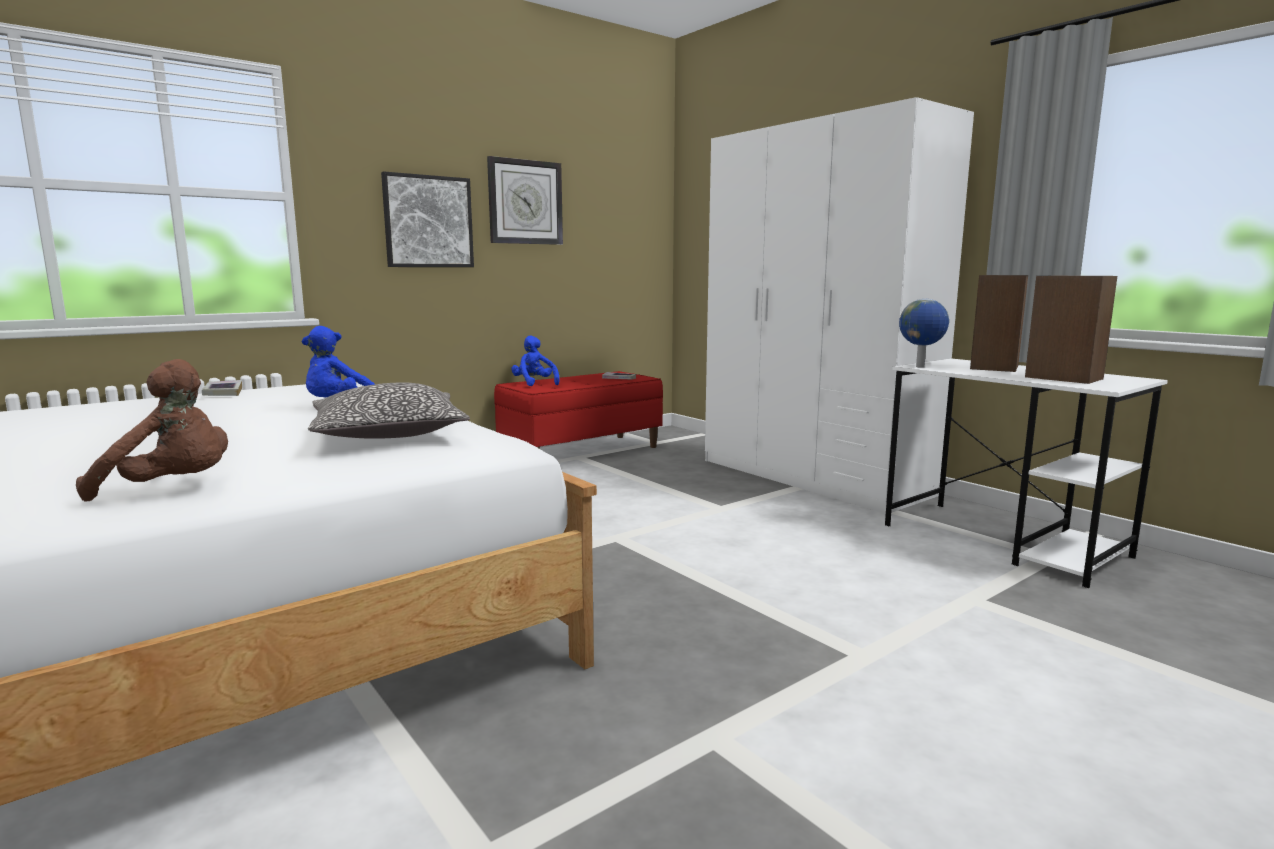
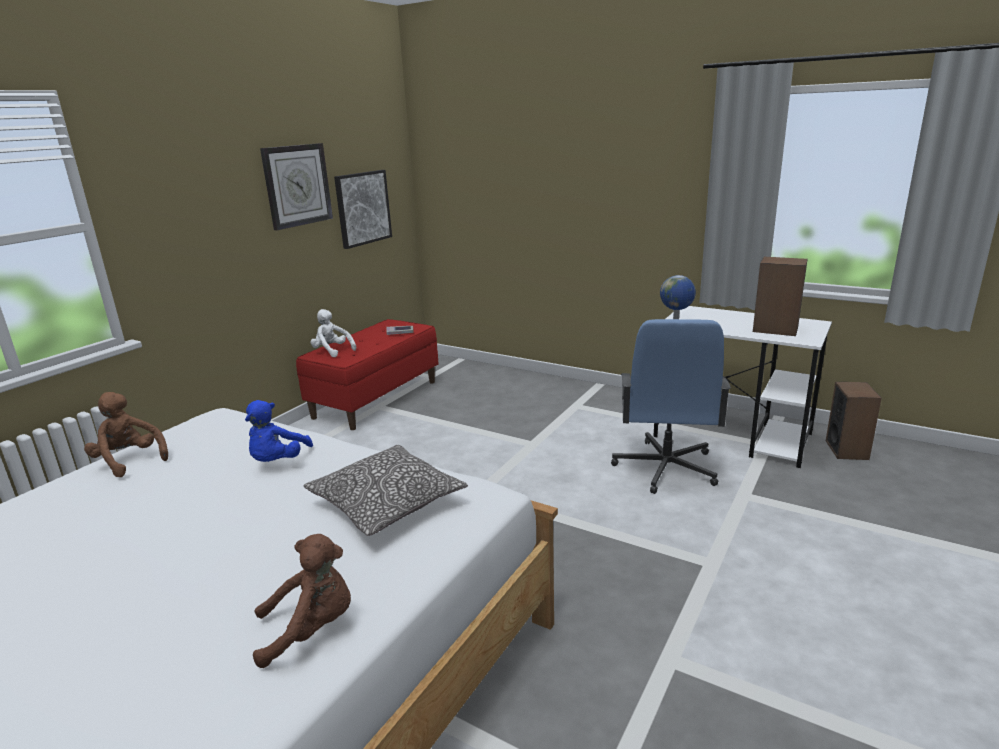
camera: 20 degrees left, 10 degrees up
(223, 393) = (129, 461): book -> brown plush toy
(428, 222) = (219, 222): picture -> picture (363, 208)
(534, 383) = (332, 351): blue plush toy -> white plush toy
(812, 477) = (575, 395): white wardrobe -> none
(876, 555) = (665, 468): none -> blue office chair
(995, 367) = (721, 317): speaker -> speaker (847, 450)

